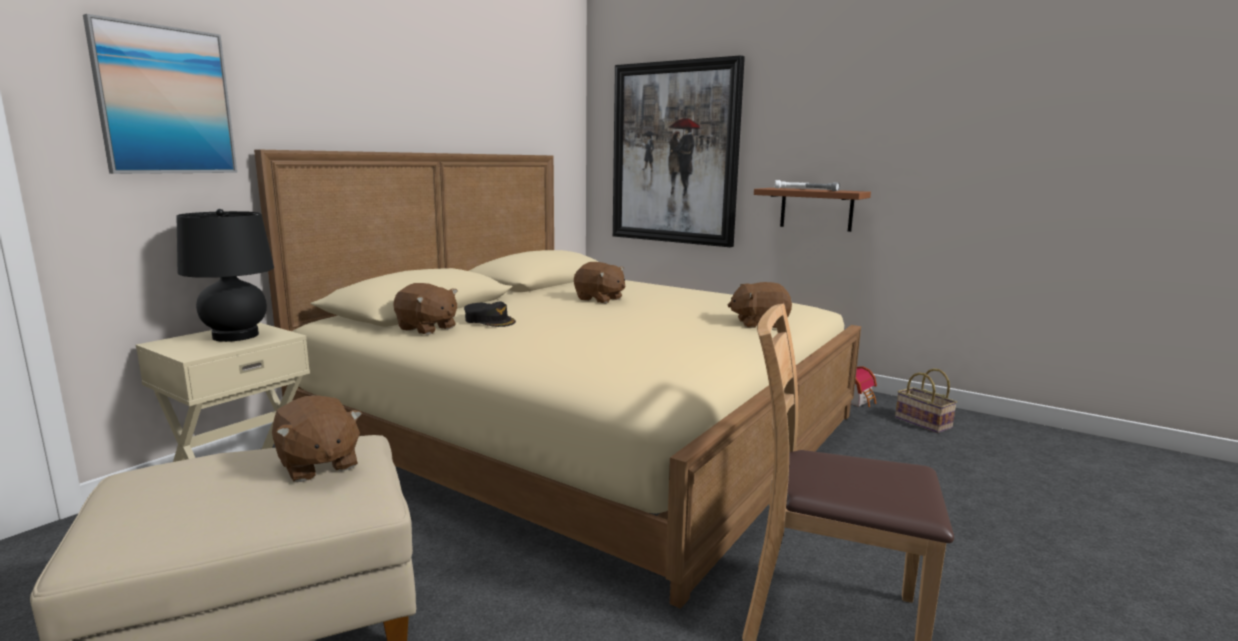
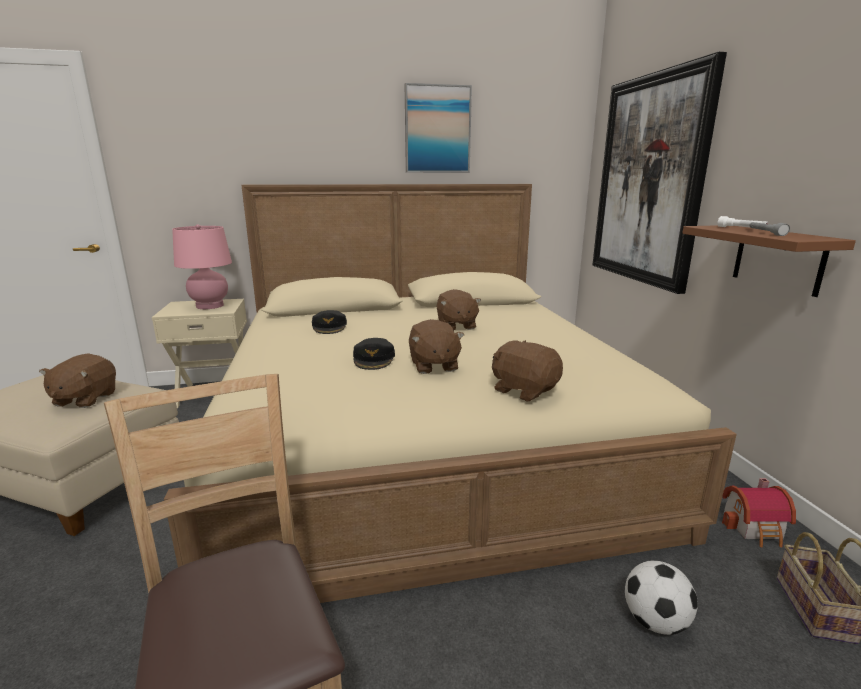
camera: 45 degrees right, 5 degrees up
(165, 101) = (187, 155): picture -> picture (437, 130)
(235, 336) = (210, 306): black table lamp -> pink table lamp
(427, 328) = (286, 323): brown plush toy -> brown plush toy (433, 366)
(615, 331) = (374, 359): none -> black cap
(886, 458) = (655, 621): none -> football

